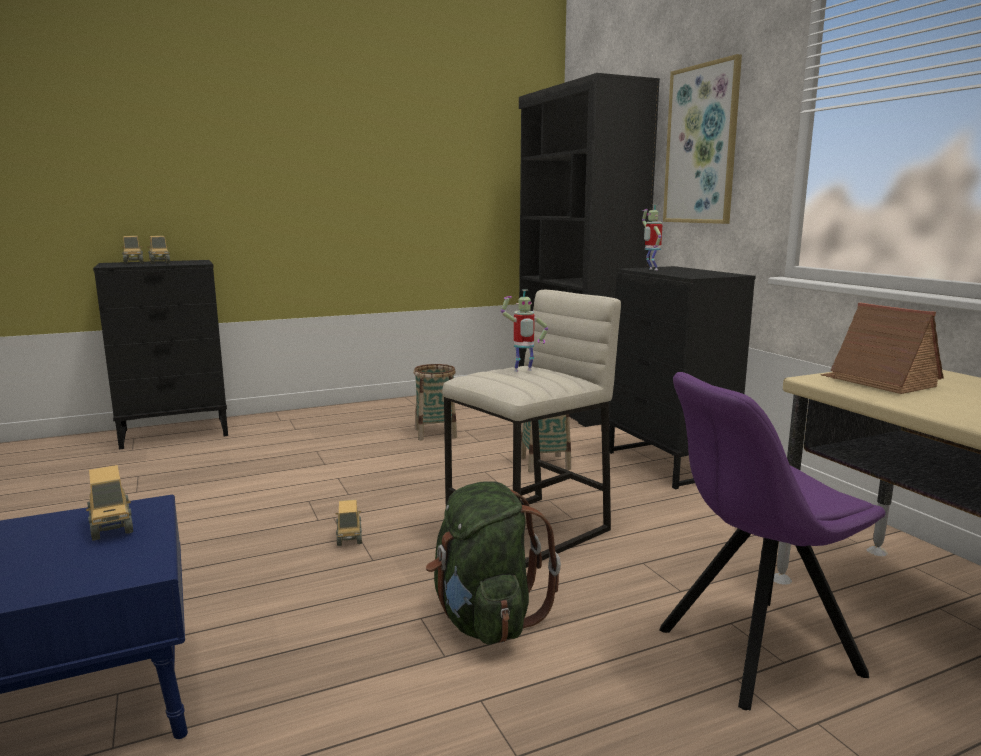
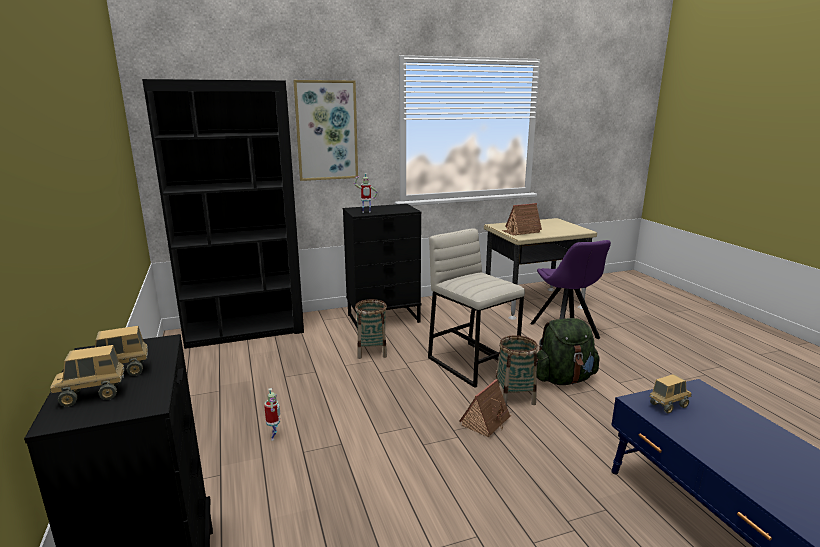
camera: 85 degrees left, 5 degrees up
(349, 538) = (486, 421): toy truck -> toy house
(435, 433) = (285, 389): basket -> basket (514, 396)
(523, 371) = (476, 279): toy robot -> toy robot (275, 436)

